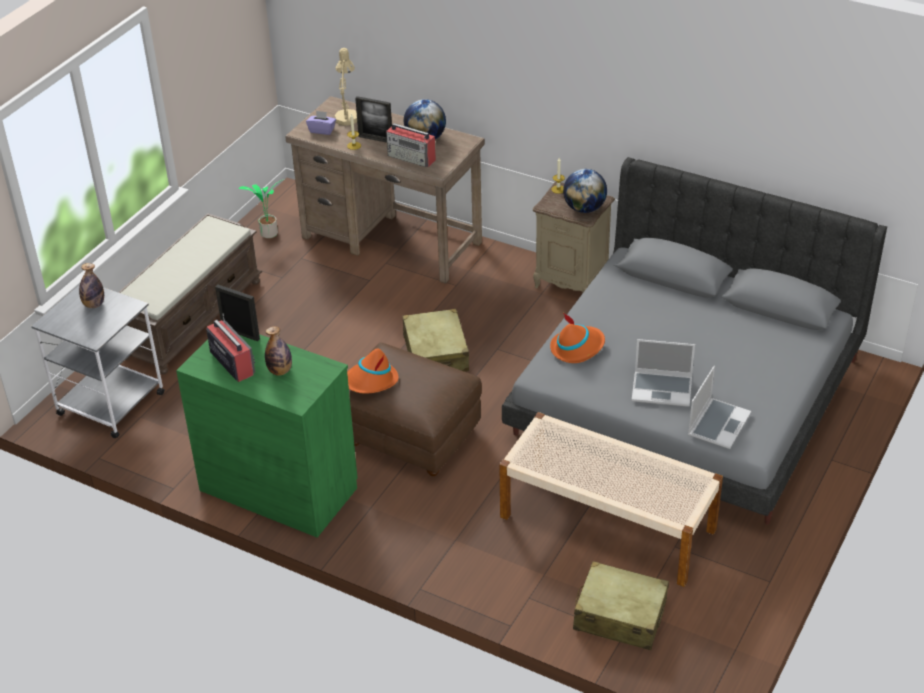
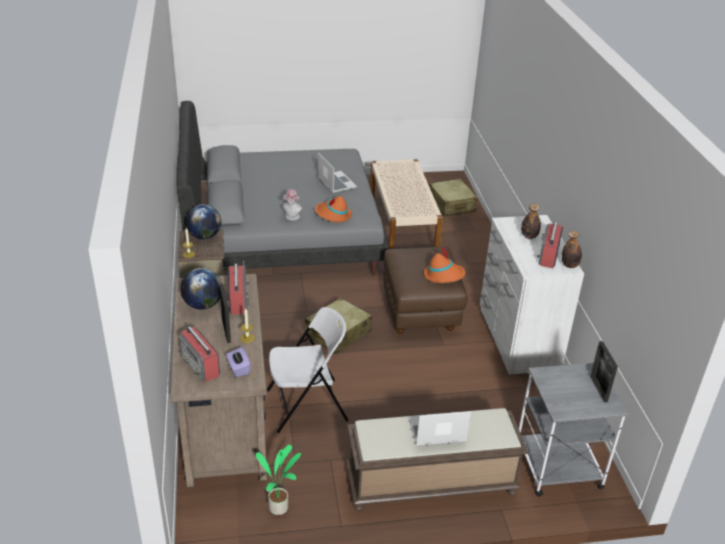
camera: 130 degrees left, 5 degrees down
(94, 305) = (566, 395): bottle -> bottle (569, 265)
(240, 333) = (523, 265): picture frame -> picture frame (598, 389)
(279, 487) = (517, 339): green dresser -> white dresser
(347, 116) = (200, 366): beige table lamp -> radio
(358, 290) = (307, 405): none -> white chair
(605, 315) = (291, 217): none -> hat
(718, 424) = (343, 163): laptop -> laptop (436, 431)

